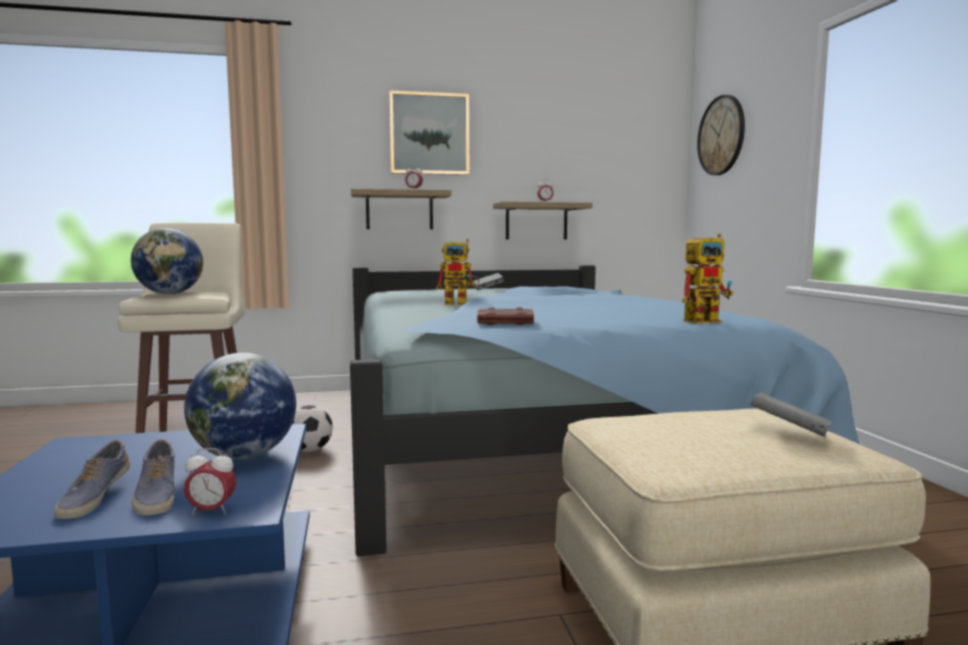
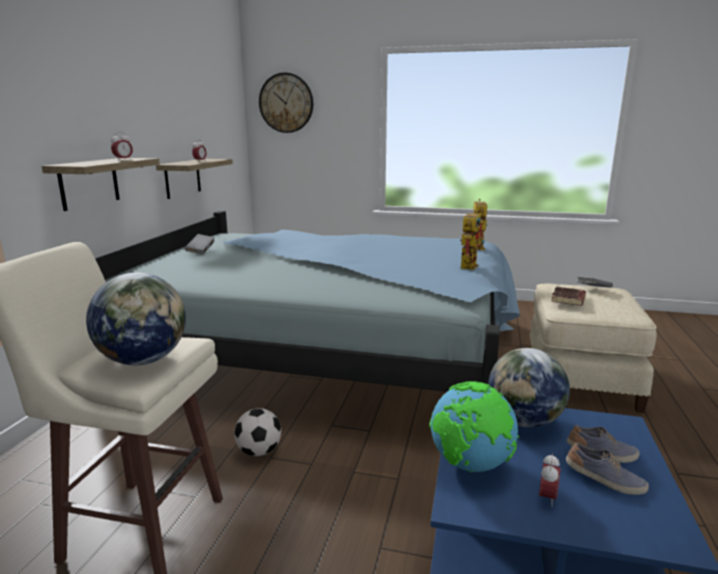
camera: 65 degrees left, 10 degrees up
(143, 441) = (470, 465): none -> globe
(211, 511) = (627, 435): alarm clock -> alarm clock (547, 497)
(429, 134) = (101, 91): picture -> none
(461, 303) = (301, 271): toy robot -> toy robot (468, 265)
(504, 322) = (453, 277): brown book -> brown book (569, 299)

